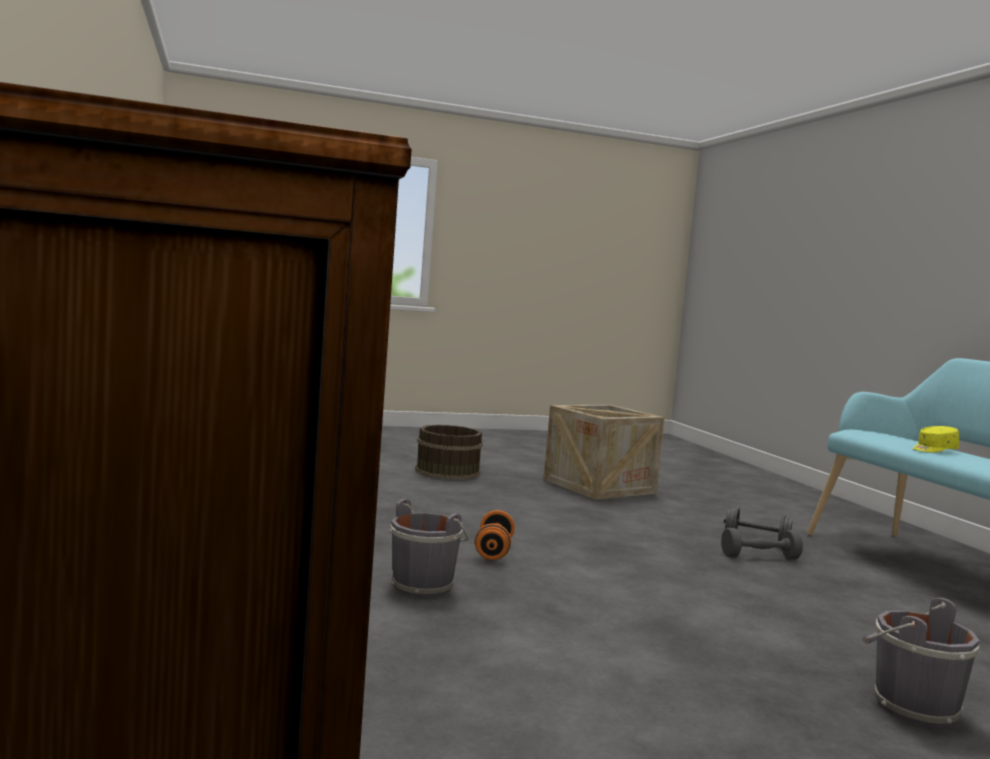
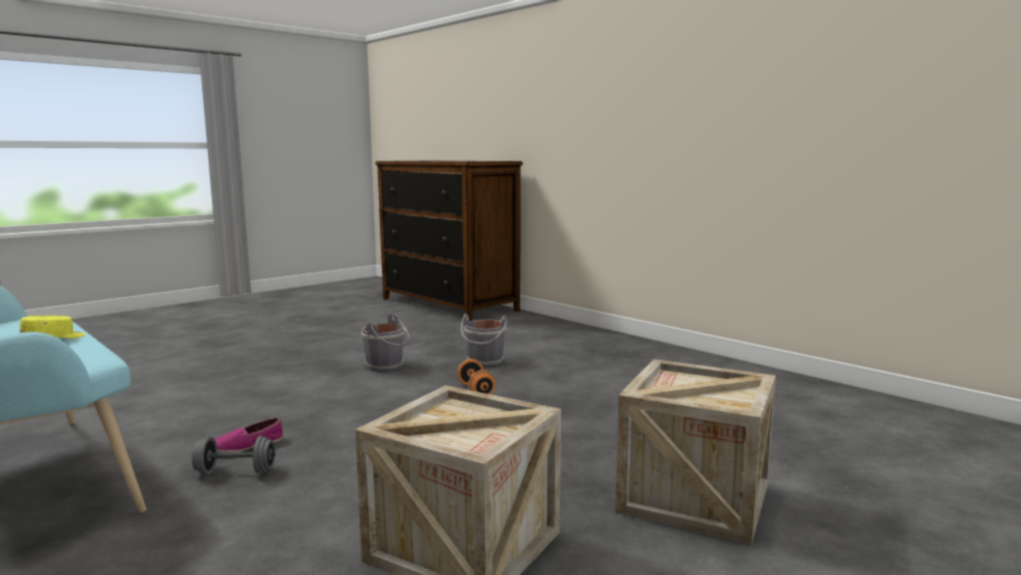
camera: 155 degrees right, 5 degrees up
(447, 471) = (694, 498): brown bucket -> crate
(760, 557) = (247, 446): grey dumbbell -> shoe
(911, 706) = (226, 364): grey bucket -> grey bucket (386, 366)

